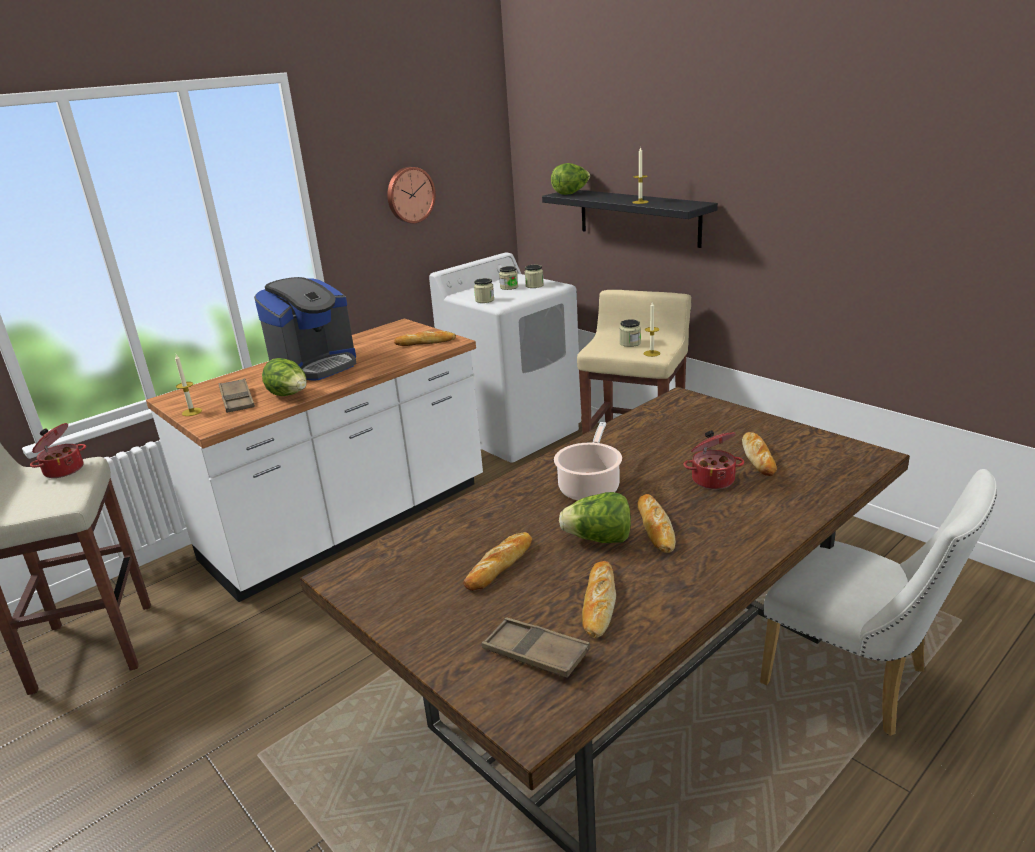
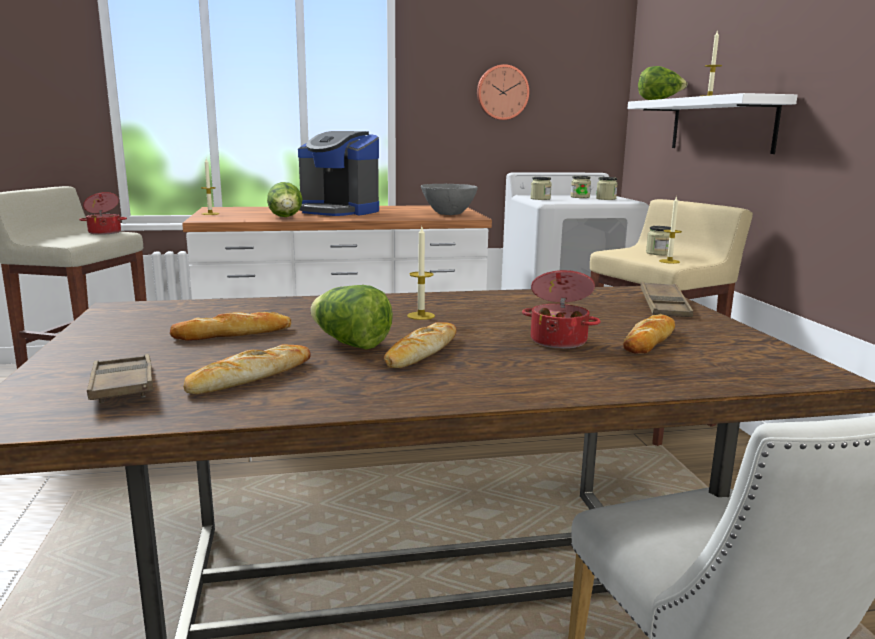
camera: 30 degrees right, 10 degrees down
(237, 400) = (249, 214): brown tray -> brown tray (664, 306)
(315, 366) = (339, 211): coffee machine -> coffee machine turned 45 degrees clockwise
(425, 342) = (448, 214): bread -> grey bowl
(590, 487) = (421, 316): cooking pot -> candle
(638, 217) = (721, 125): black shelf -> white shelf

